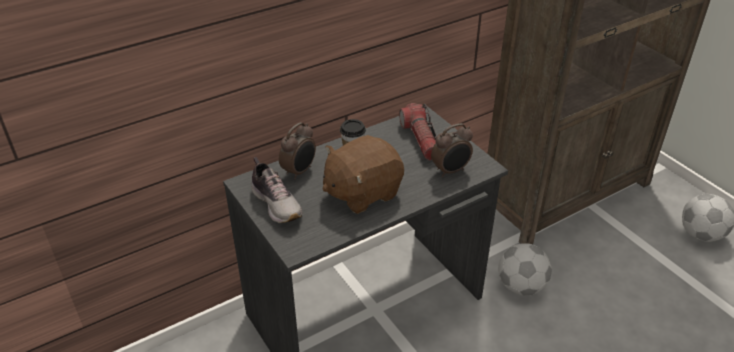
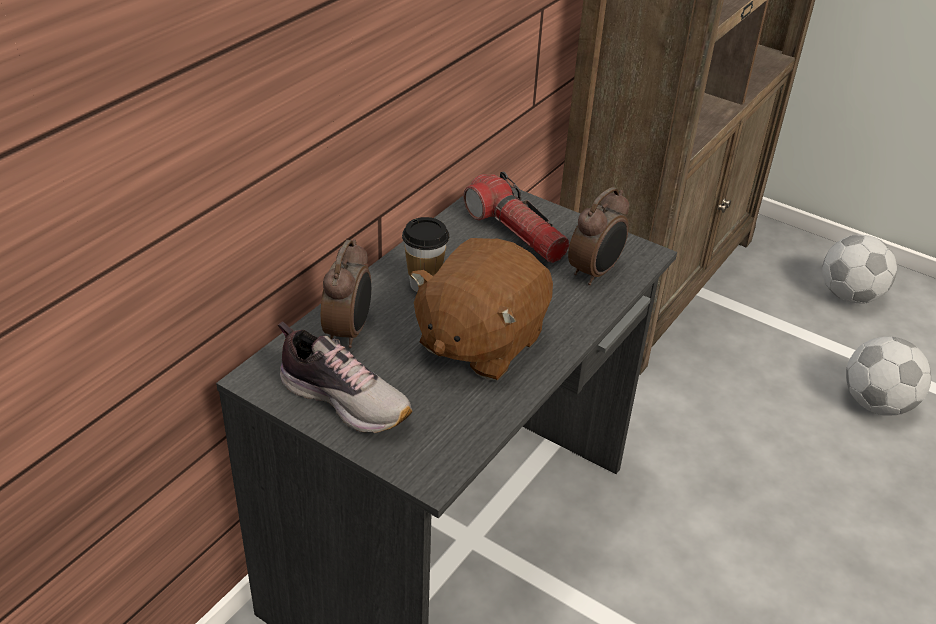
camera: 25 degrees left, 0 degrees up
(521, 286) = (666, 435): football -> football (877, 403)

